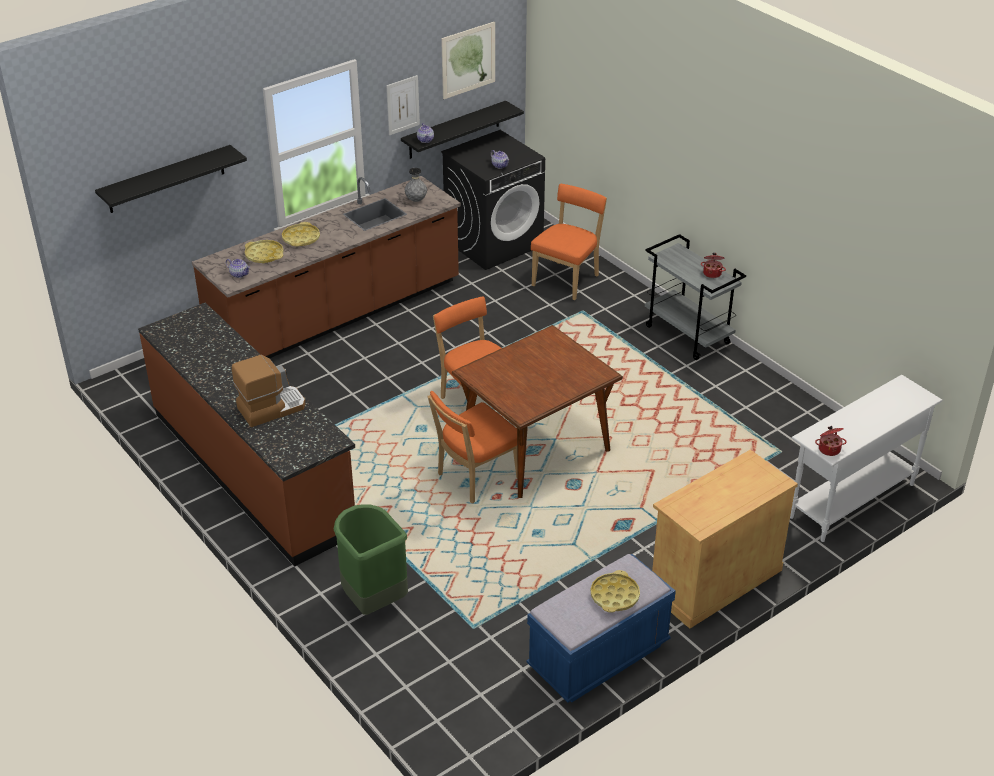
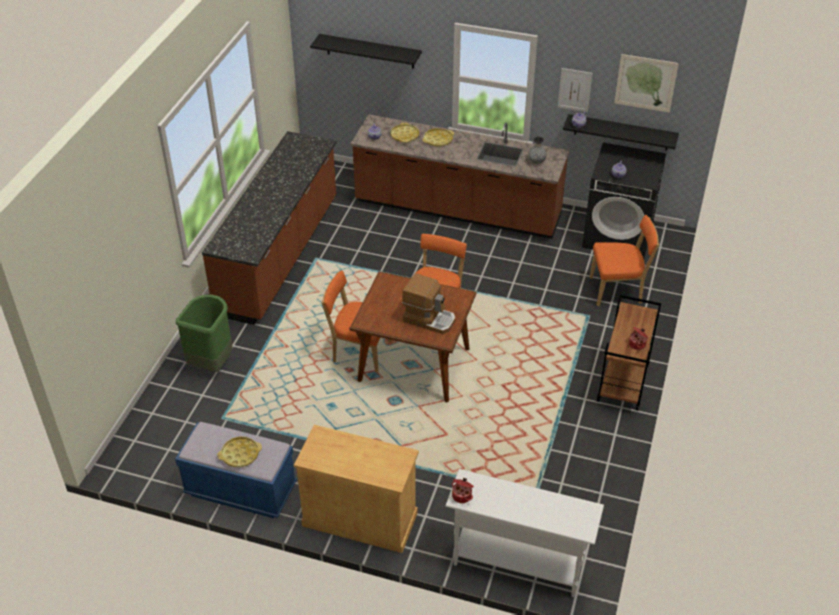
camera: 55 degrees right, 5 degrees up
(271, 408) = (260, 215): coffee machine -> coffee machine (429, 319)
(688, 335) = (623, 383): grey cart -> brown cart

